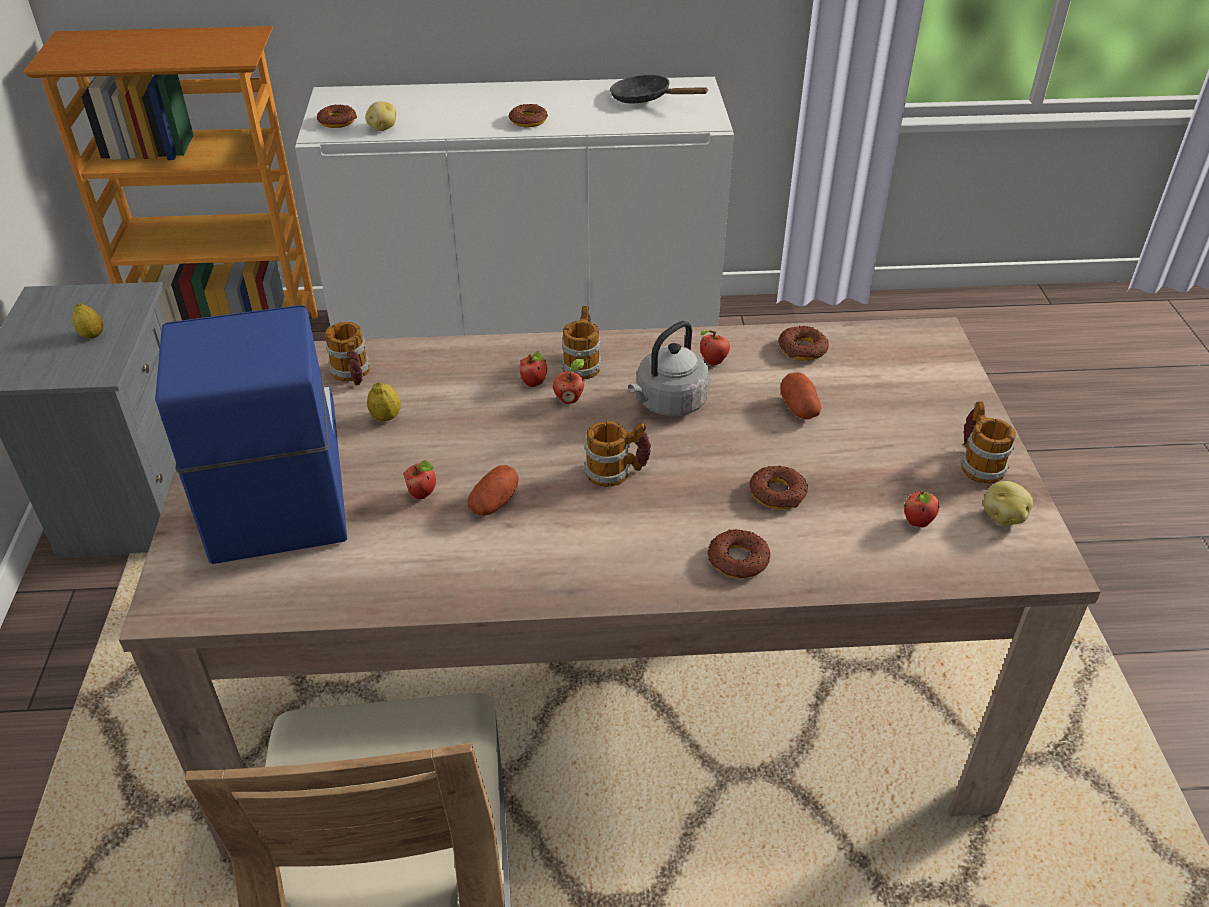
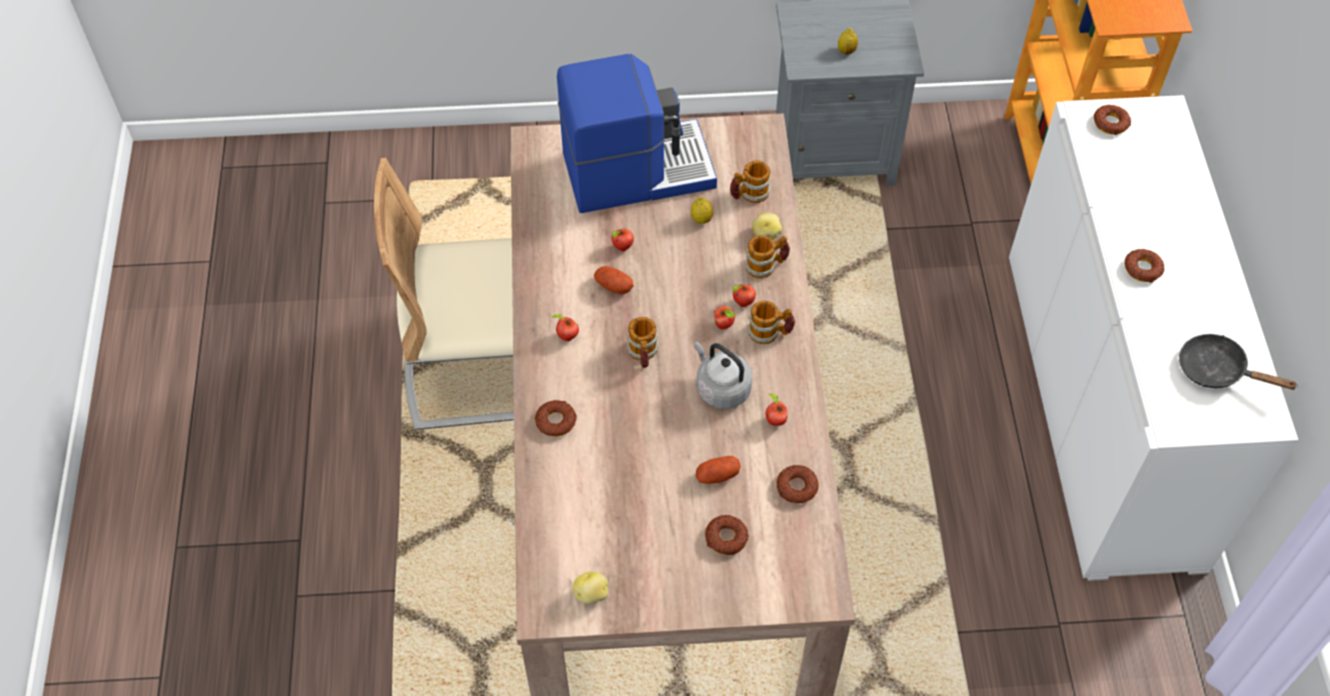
camera: 90 degrees right, 15 degrees up
(382, 128) = (1102, 157): potato -> potato (766, 233)
(646, 99) = (1217, 370): black frying pan -> black frying pan turned 90 degrees counterclockwise
(777, 493) = (620, 451): donut -> donut (726, 538)
(918, 523) = (586, 536): apple -> apple (566, 336)
(978, 463) = (651, 590): mug -> mug (766, 265)

